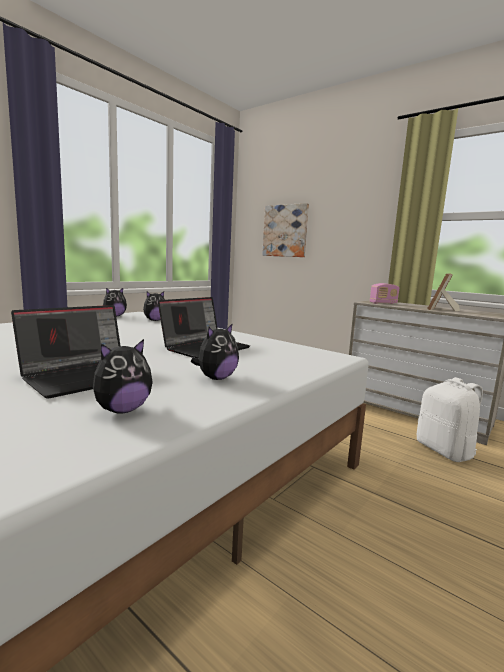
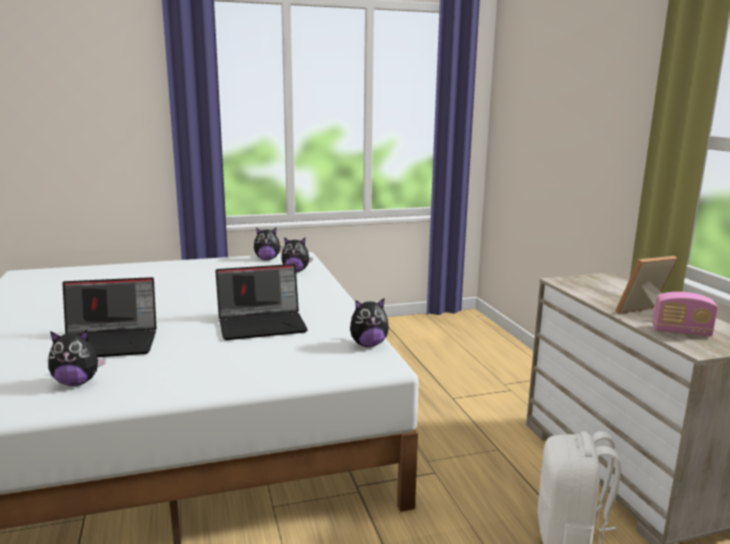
camera: 35 degrees right, 5 degrees up
(216, 378) = (195, 367): plush toy -> plush toy (368, 344)
(285, 231) = (536, 140): picture -> none
(383, 303) = (585, 286): radio -> radio (681, 332)

